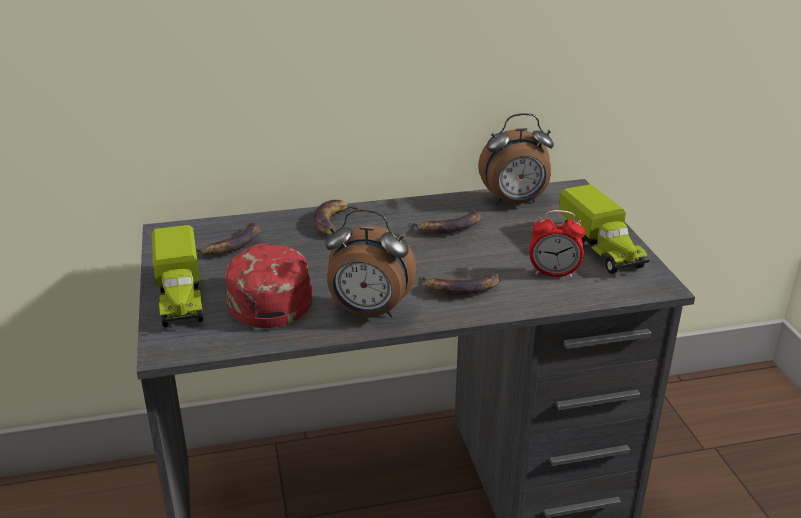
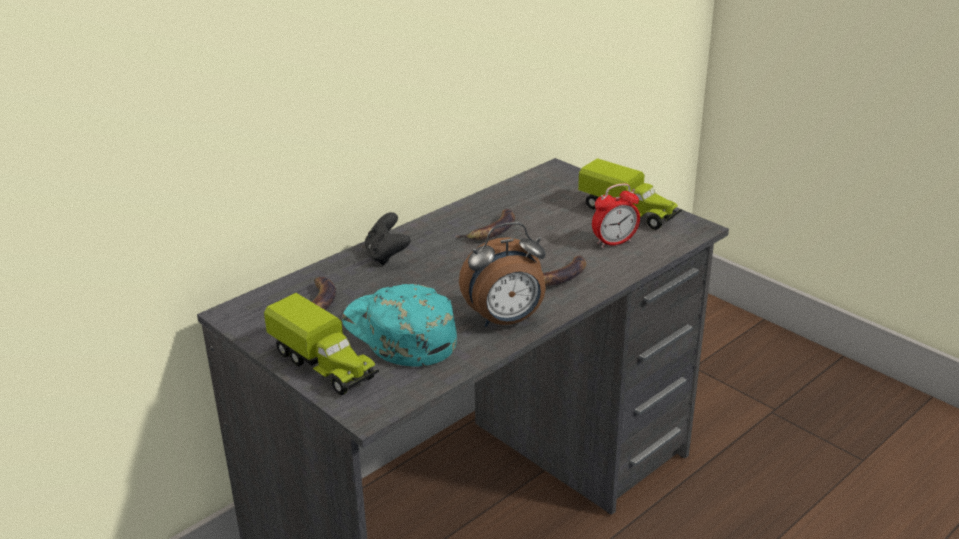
camera: 30 degrees left, 0 degrees up
(268, 291) = (398, 333): red cap -> turquoise cap
(334, 222) = (386, 255): banana -> black game controller
(514, 202) = (521, 193): alarm clock -> none

